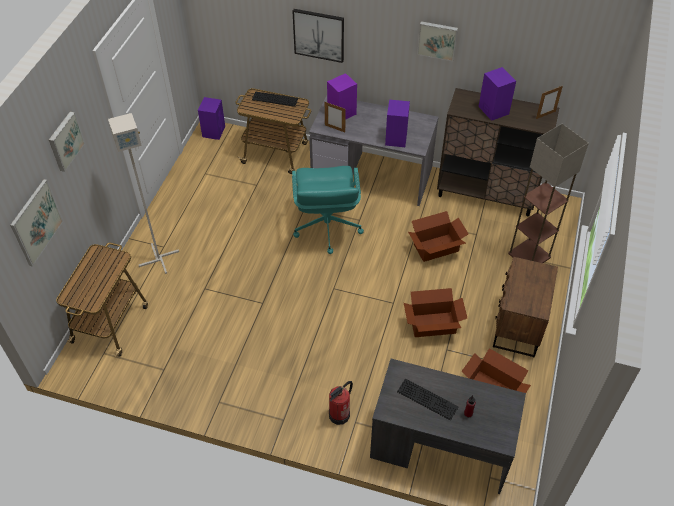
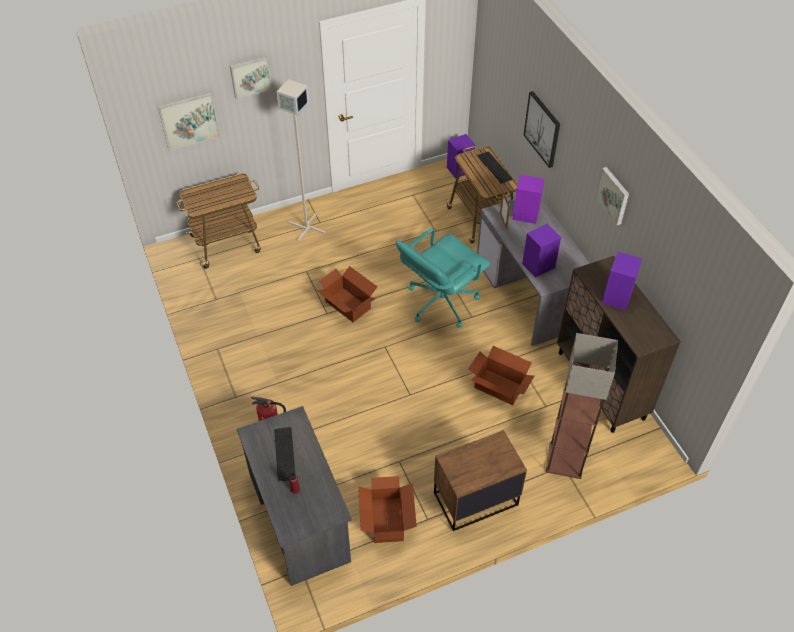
camera: 50 degrees right, 0 degrees up
(433, 325) = (415, 436): cardboard box -> cardboard box (348, 305)
(545, 115) = (657, 336): picture frame -> none

